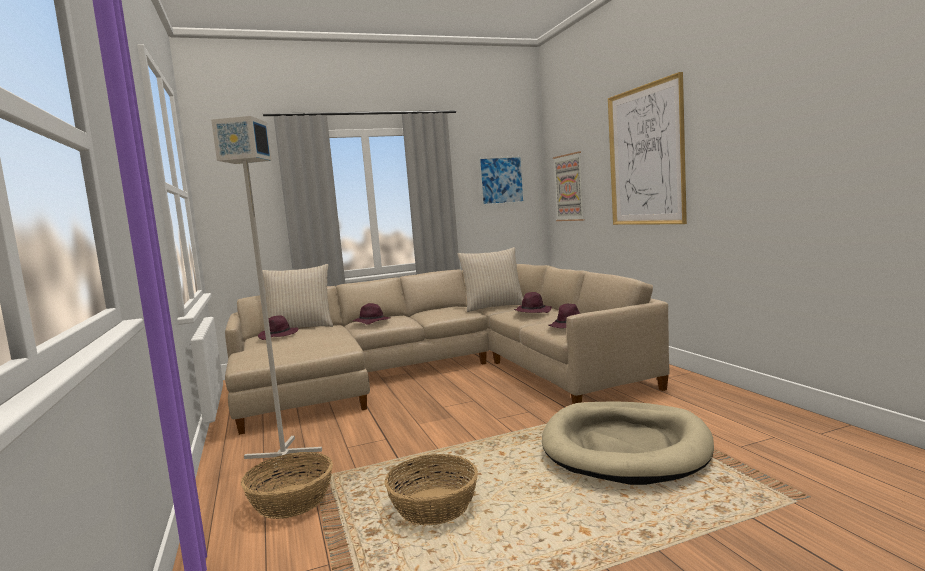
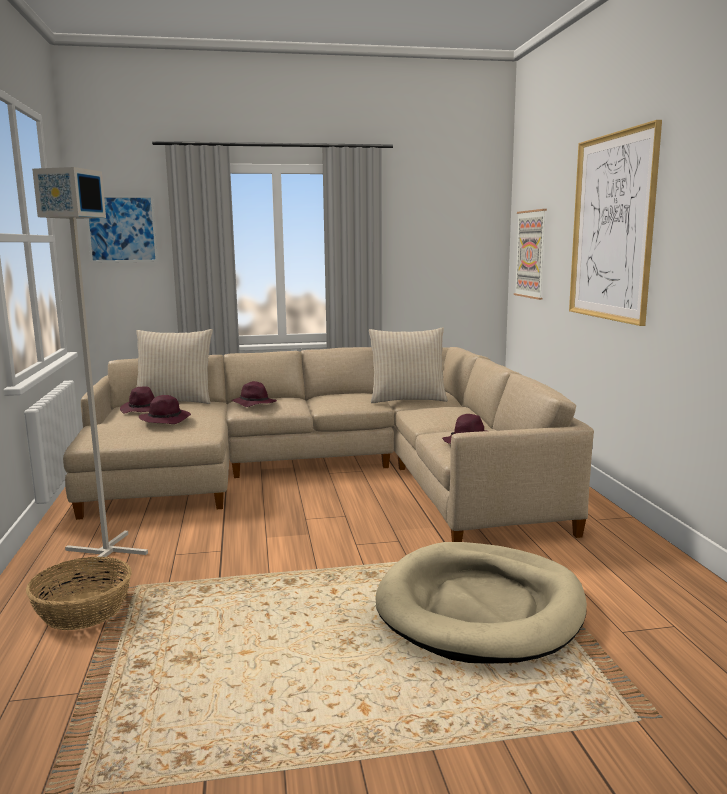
camera: 10 degrees right, 5 degrees up
(434, 506) = (223, 645): basket -> none
(501, 180) = (448, 237): picture -> picture (121, 229)
(532, 311) = (443, 414): purple hat -> purple hat (166, 419)

